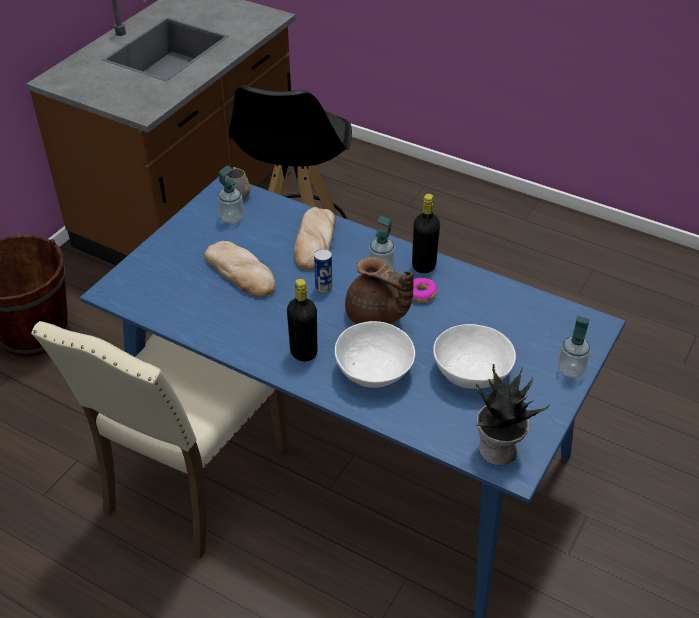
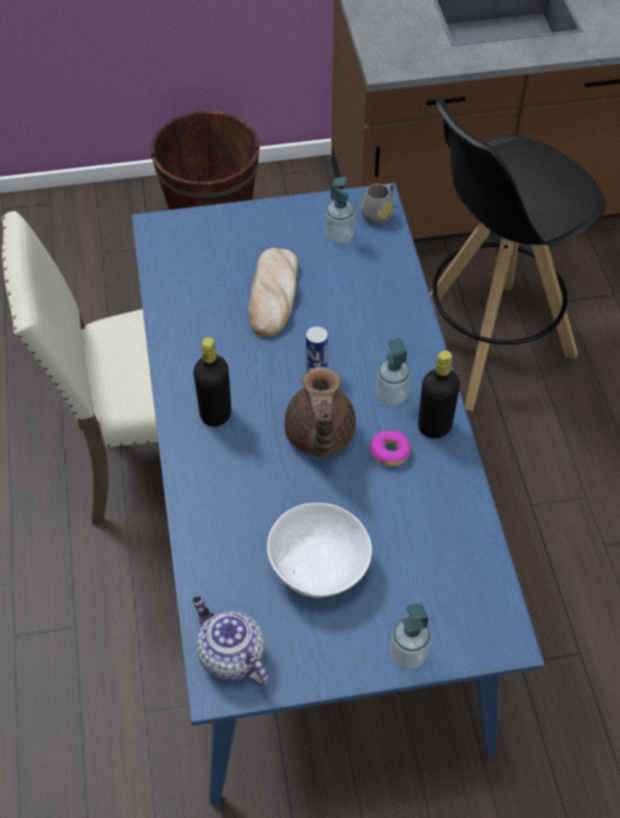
camera: 50 degrees right, 10 degrees up
(315, 241) = (375, 318): bread -> none
(374, 371) = (244, 484): white bowl -> none
(498, 451) = (230, 656): potted plant -> teapot

